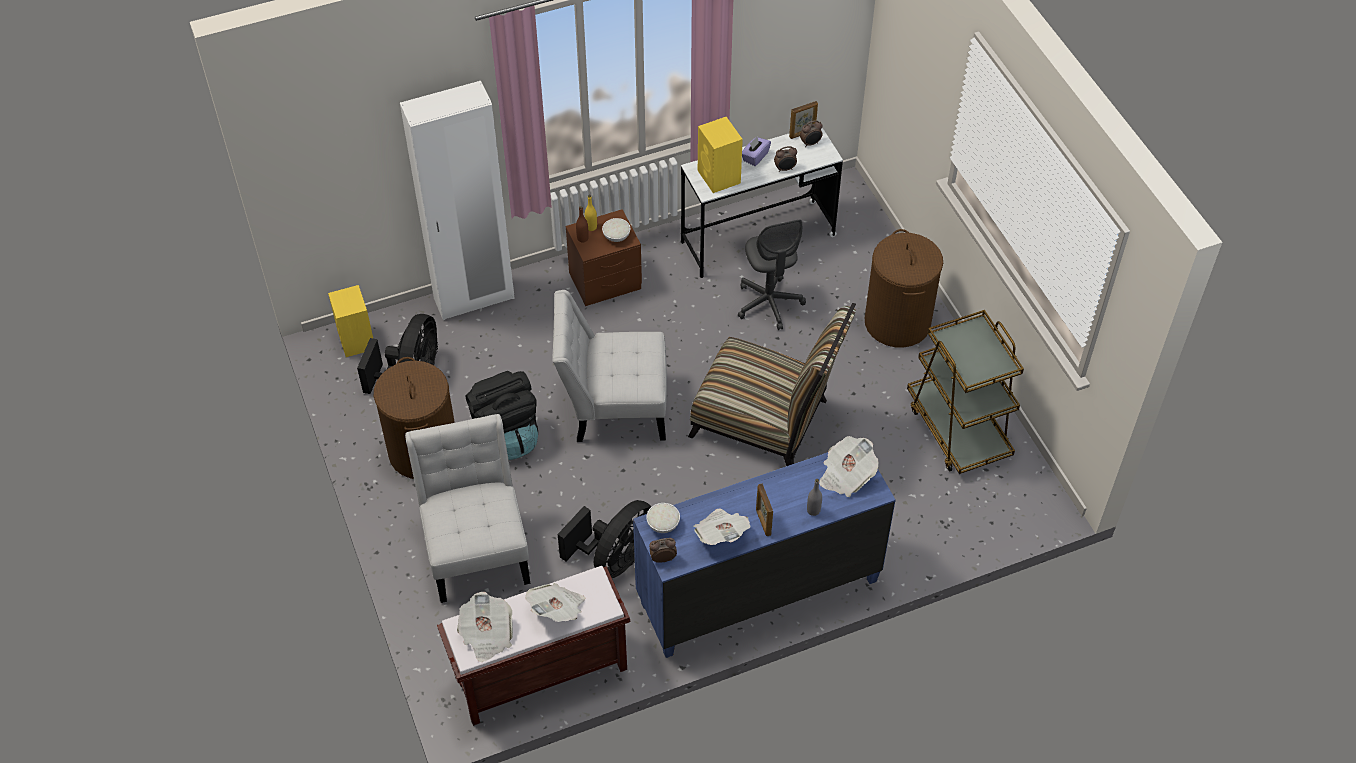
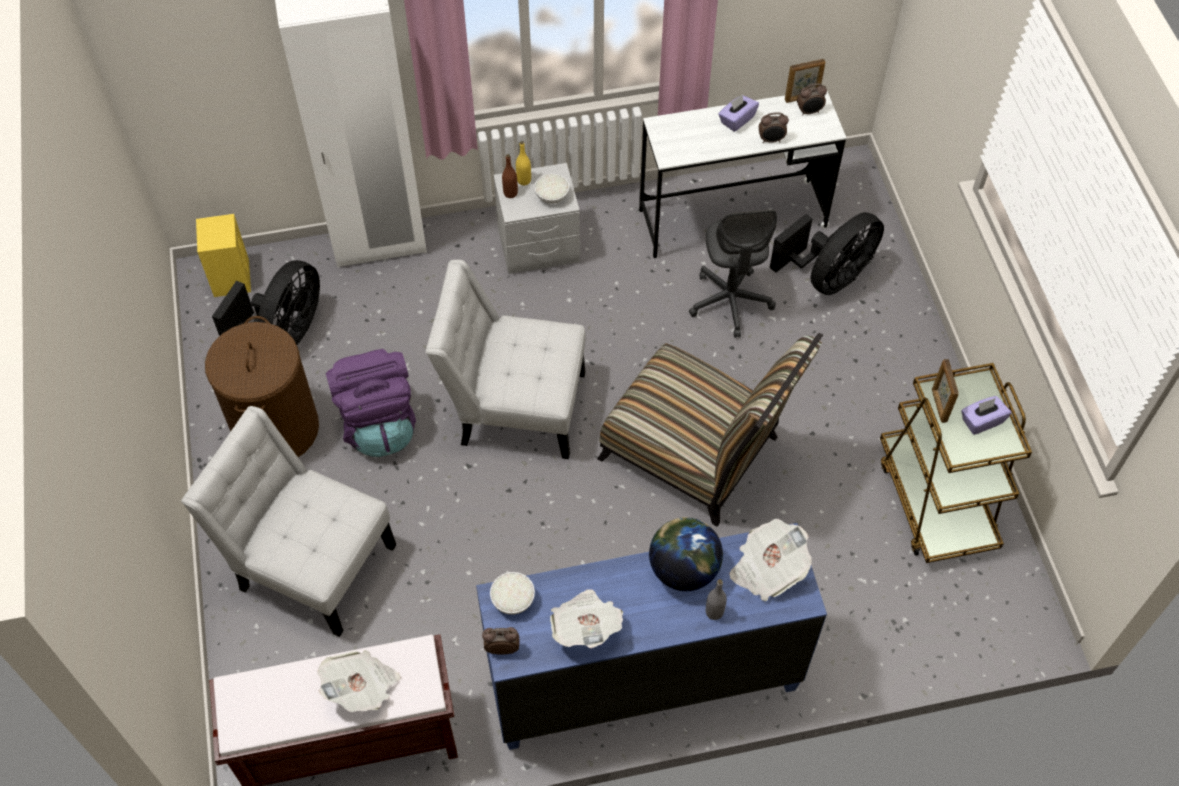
camera: 10 degrees right, 5 degrees up
(476, 547) = (310, 562): white chair -> white chair turned 60 degrees counterclockwise
(486, 635) = (264, 708): newspaper -> none
(506, 435) = (379, 423): black backpack -> purple backpack
(605, 281) = (538, 246): brown nightstand -> grey nightstand
(615, 557) = (475, 603): black fan -> black fan (829, 276)
(719, 177) = (687, 140): yellow speaker -> none
(763, 522) = (644, 618): picture frame -> picture frame (939, 405)
(784, 484) = (683, 569): none -> globe
(897, 322) = (884, 349): brown laundry basket -> none
(983, 353) = (981, 421): none -> purple tissue box

